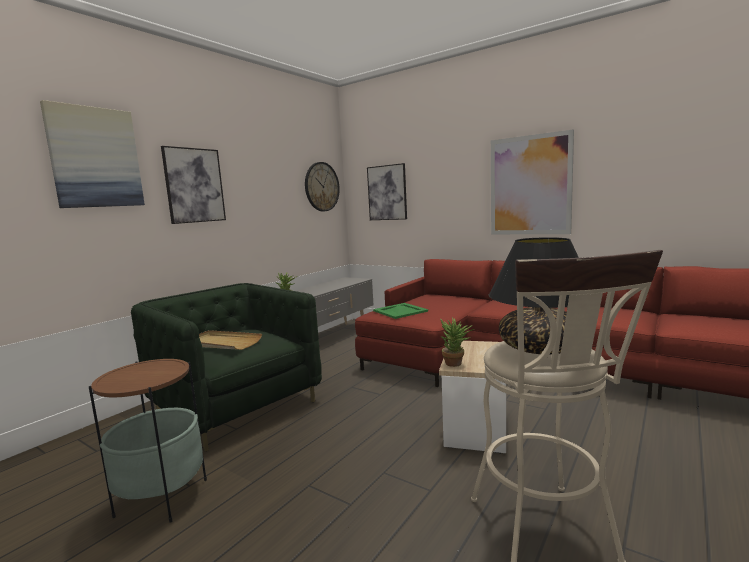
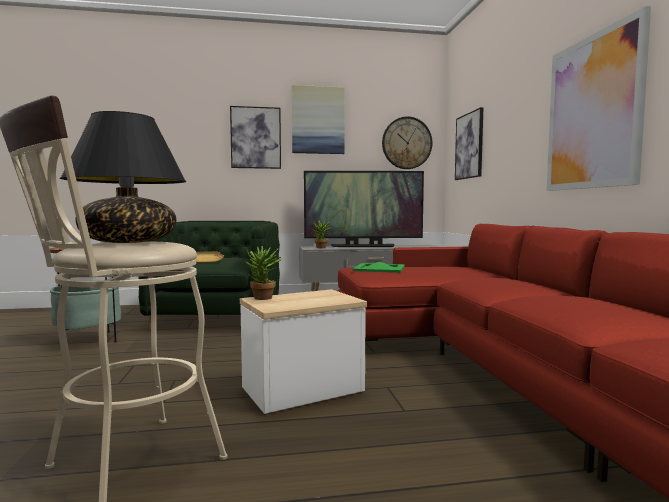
camera: 45 degrees right, 5 degrees down
(95, 158) = (180, 116): picture -> picture (318, 120)
(310, 290) = (363, 246): none -> television

